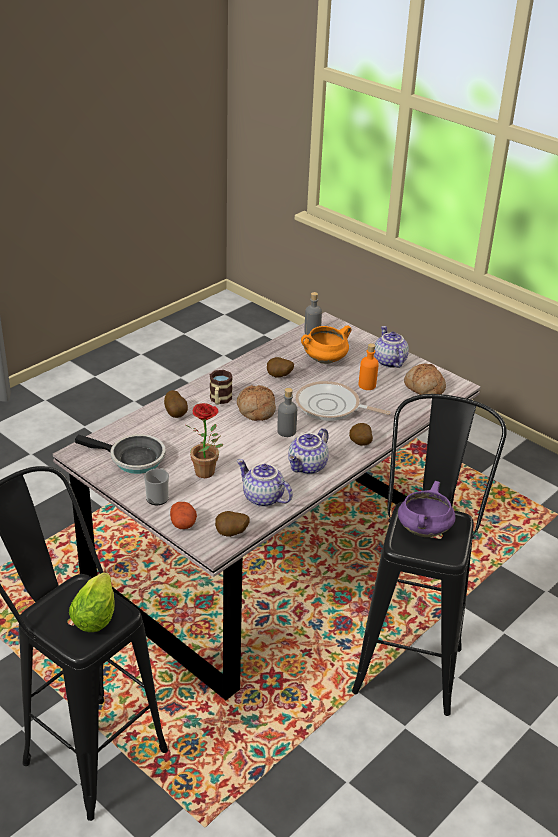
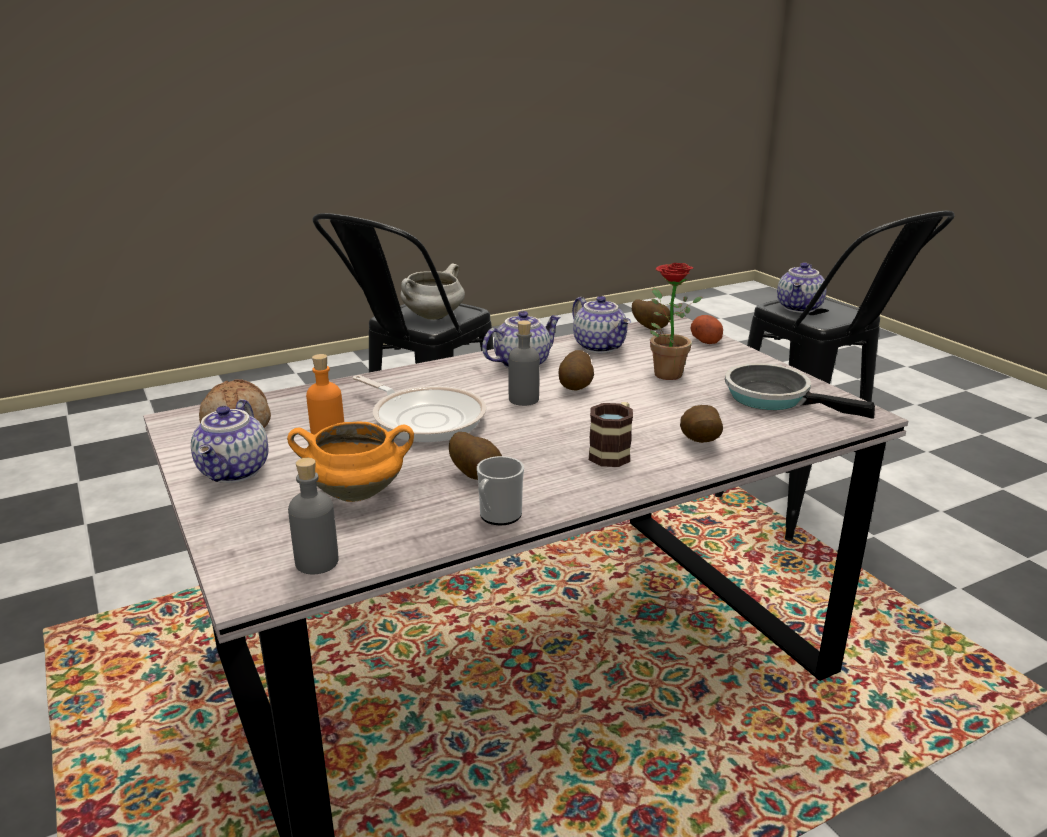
camera: 160 degrees left, 10 degrees down
(96, 614) = (800, 308): lettuce -> teapot
(158, 496) = (736, 362): mug -> mug (497, 516)
(255, 410) = (556, 431): bread -> none
(359, 444) = (429, 374): potato -> potato (576, 388)
(423, 529) = (433, 317): purple cooking pot -> white cooking pot

